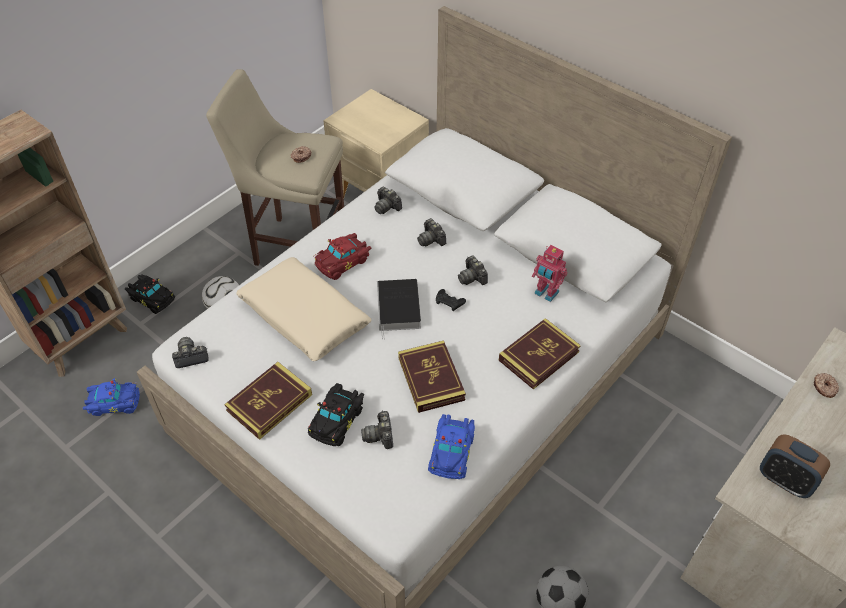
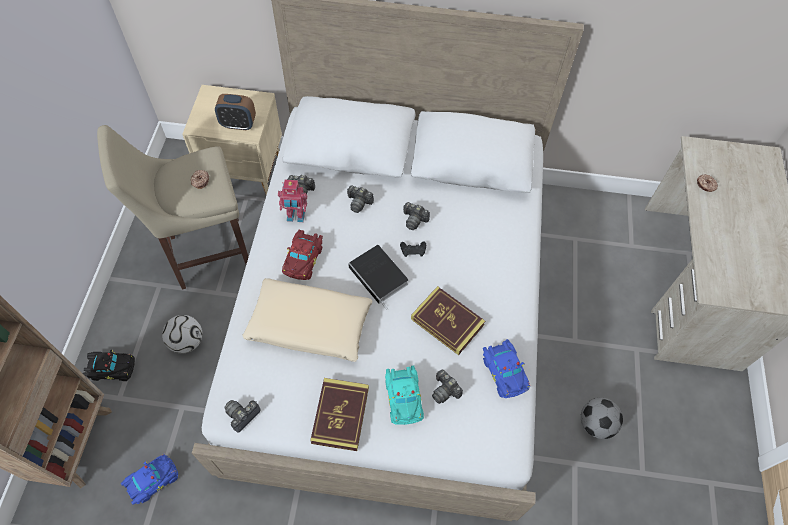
camera: 35 degrees left, 10 degrees up
(338, 419) = (404, 397): black toy car -> turquoise toy car
(538, 356) = (508, 260): book -> none
(545, 293) = (476, 205): toy robot -> toy robot (295, 217)
(784, 480) = (728, 267): alarm clock -> alarm clock (238, 124)

